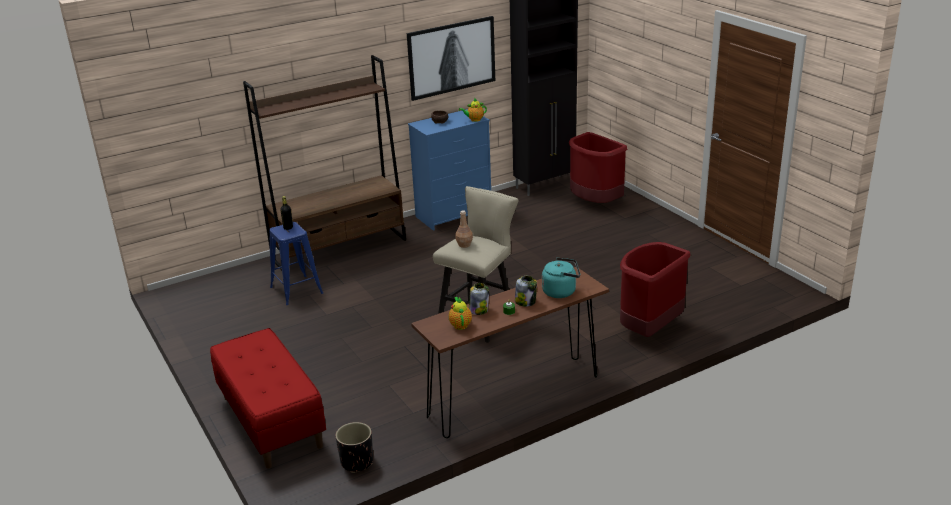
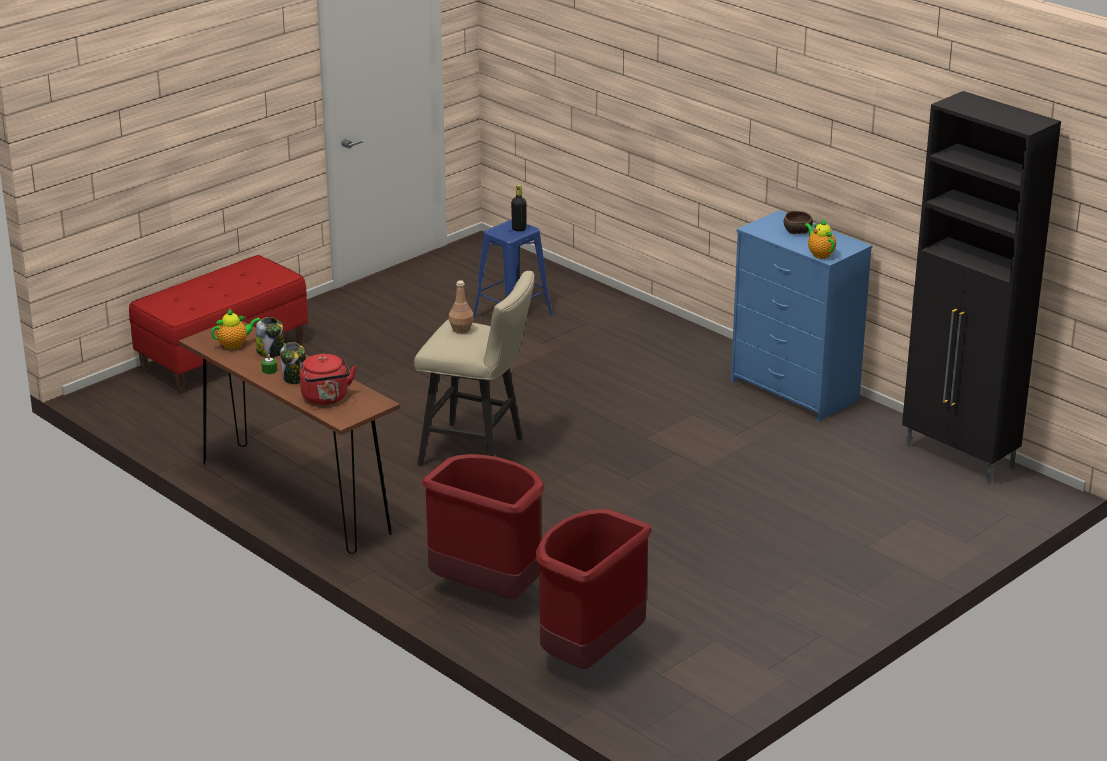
camera: 75 degrees right, 0 degrees up
(340, 249) = (638, 323): brown bookcase -> none
(356, 462) = (155, 417): black planter -> none
(451, 57) = (863, 147): picture -> none
(561, 291) = (326, 398): turquoise kettle -> red kettle
(594, 203) = (912, 512): red trash can -> red trash can (589, 654)

